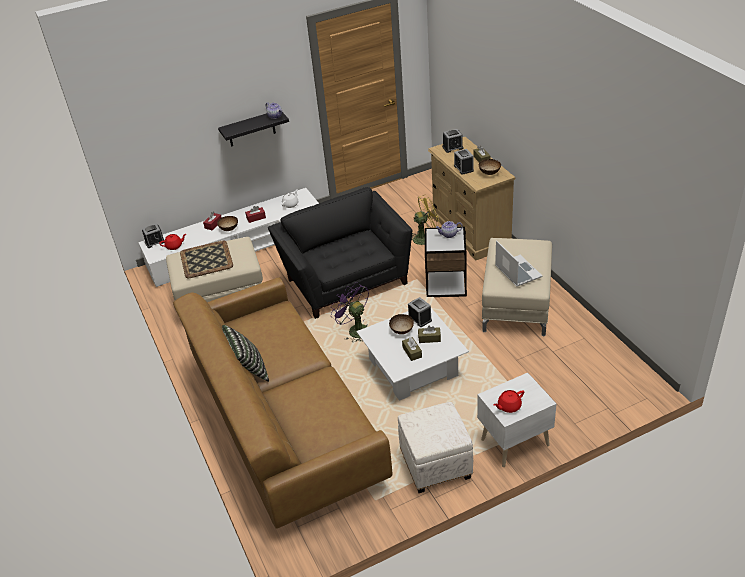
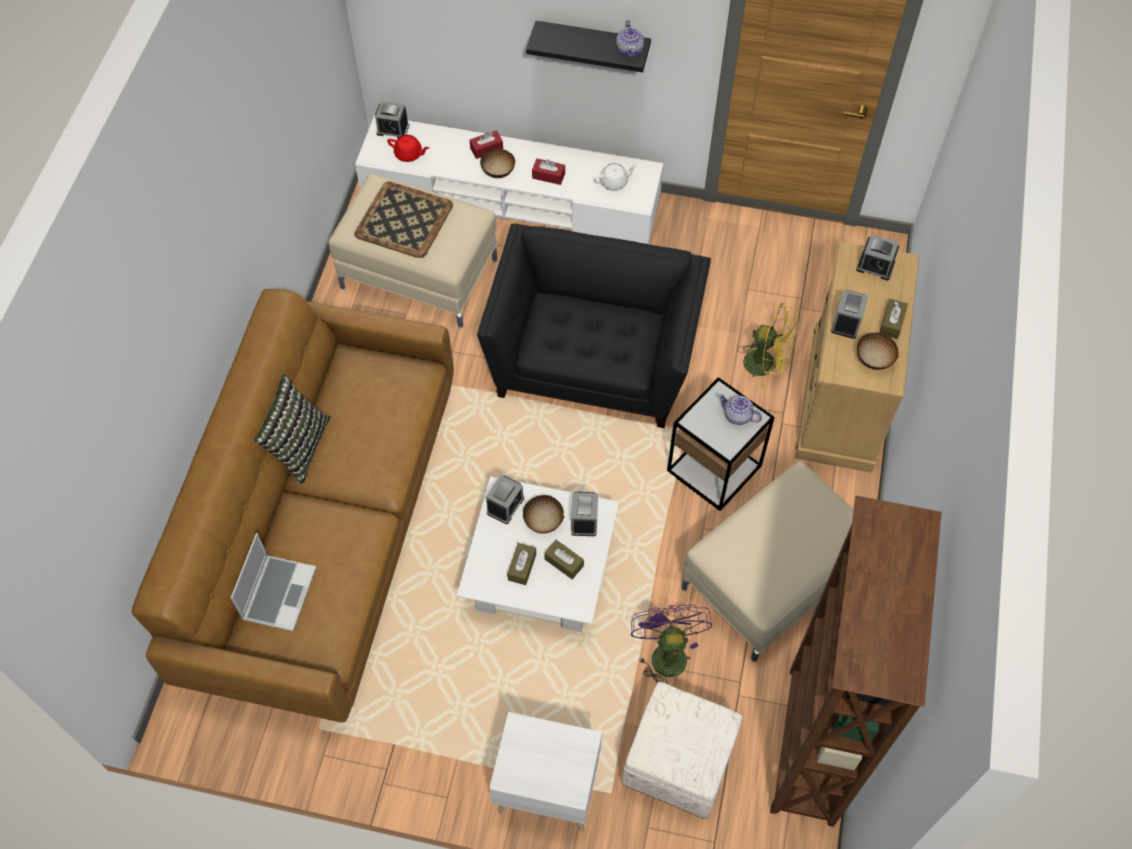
camera: 35 degrees right, 20 degrees up
(354, 330) = (528, 453): purple fan -> purple fan (666, 652)
(376, 336) = (505, 505): none -> alarm clock
(435, 466) = (425, 742): white ottoman -> white ottoman (676, 765)
(508, 406) = (524, 763): red teapot -> none
(517, 271) = (765, 554): laptop -> laptop (278, 592)
(603, 348) = (809, 746): none -> brown bookcase

